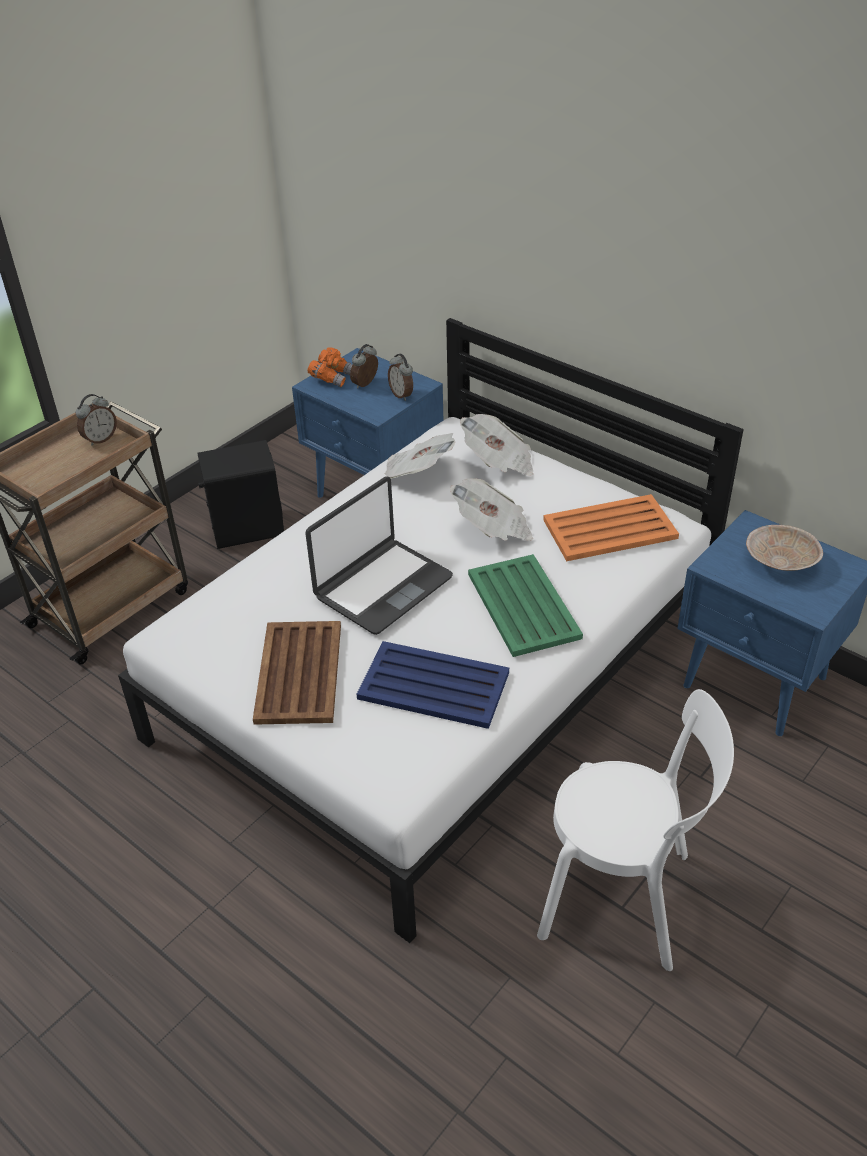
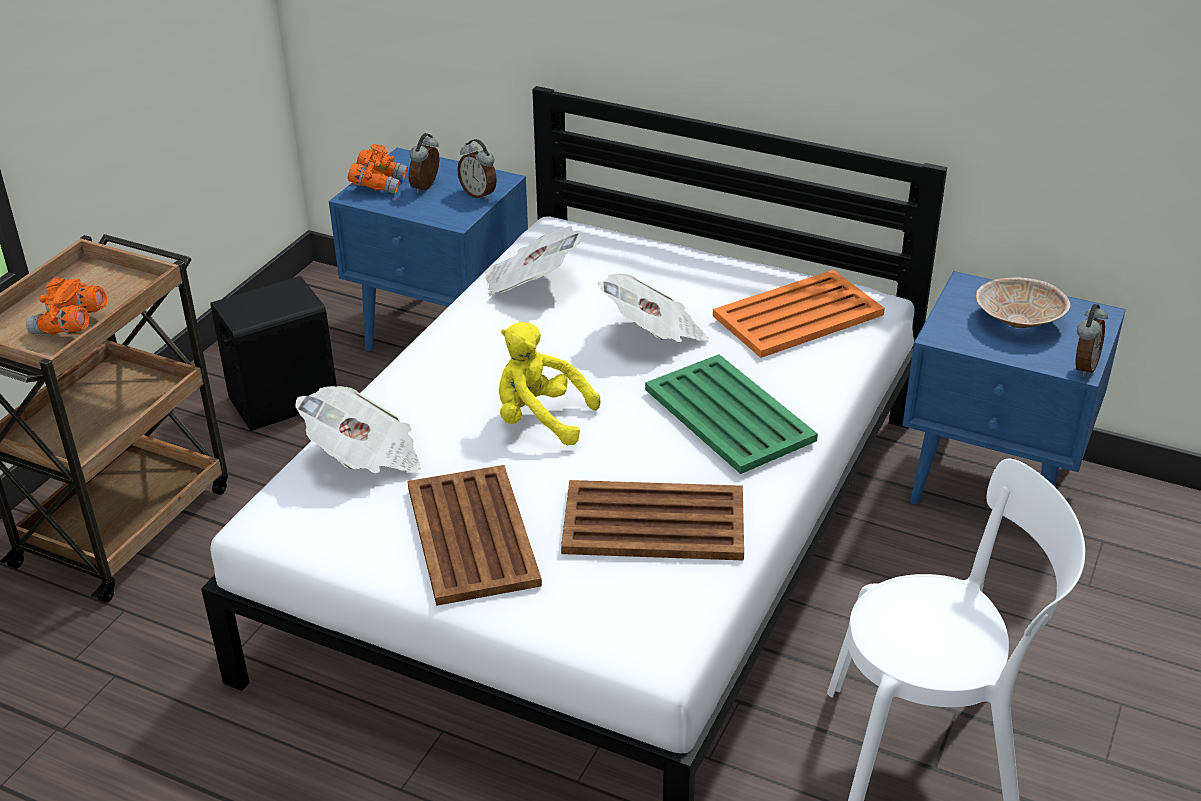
camera: 15 degrees left, 5 degrees down
(64, 471) = (70, 326): none -> orange binoculars
(100, 439) = (106, 282): alarm clock -> alarm clock (1083, 367)
(382, 587) = (540, 419): laptop -> yellow plush toy
(432, 685) = (652, 522): blue tray -> brown tray
(498, 462) = (628, 259): newspaper -> newspaper (365, 457)

